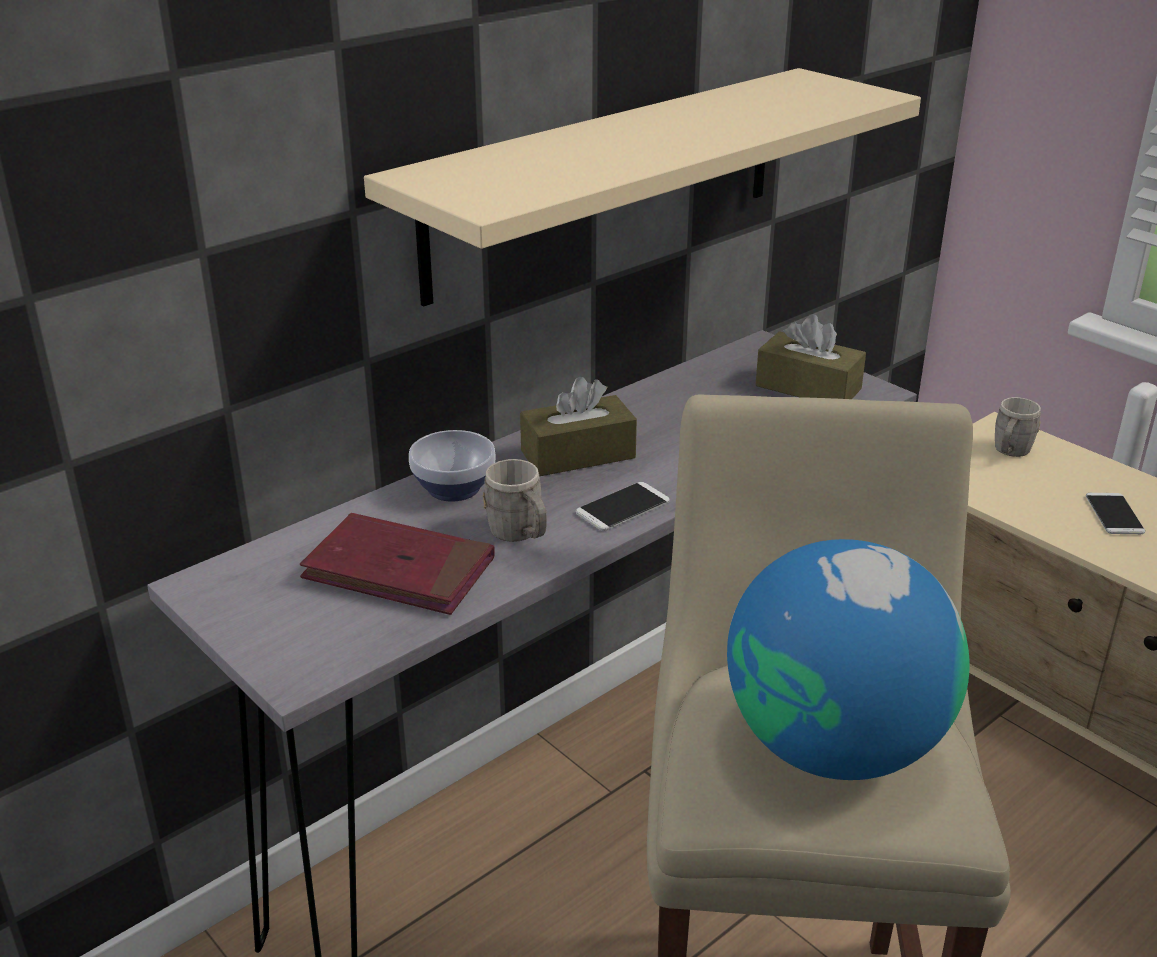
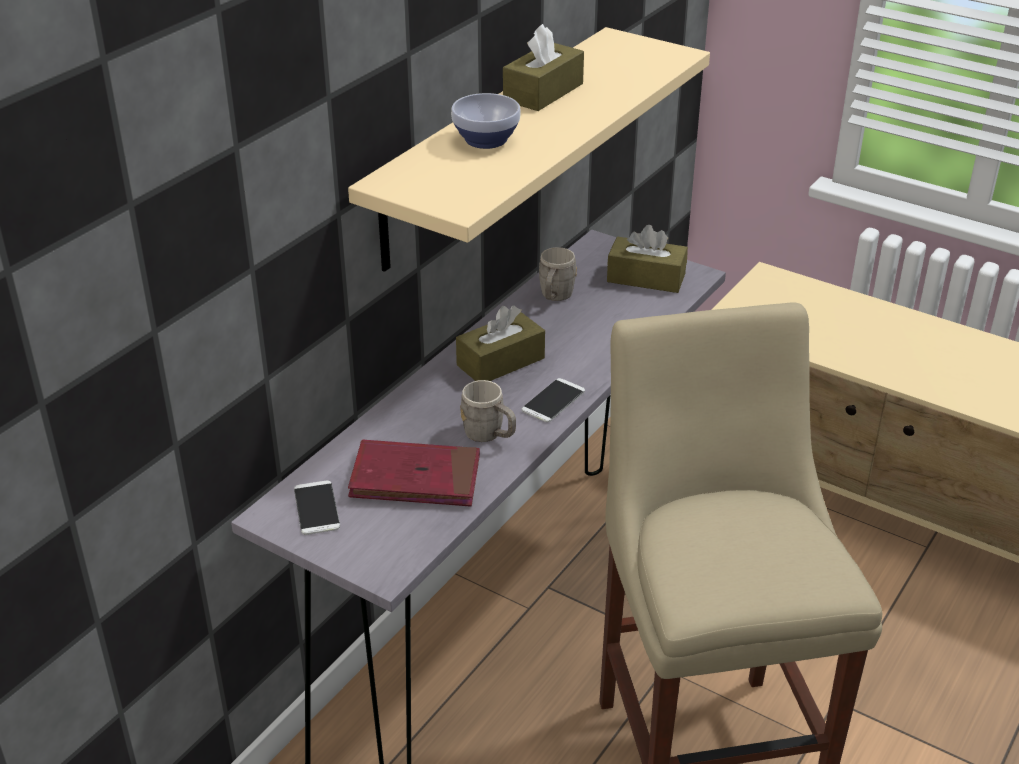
camera: 15 degrees left, 5 degrees up
(451, 488) = (419, 406): bowl -> bowl (484, 140)
(677, 114) = (543, 92): none -> brown tissue box
(834, 745) = (754, 550): globe -> none
(1009, 452) = (780, 296): grey mug -> grey mug (554, 297)
(1114, 514) = (866, 337): phone -> phone (316, 508)

